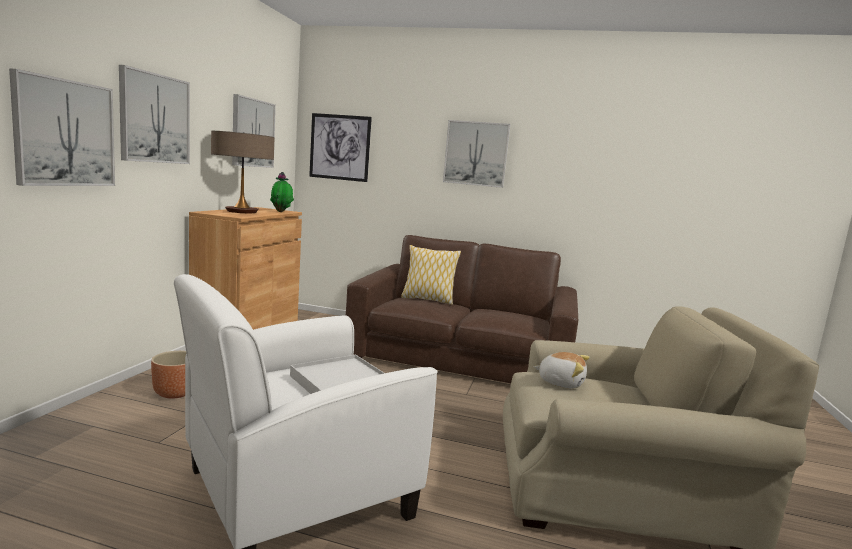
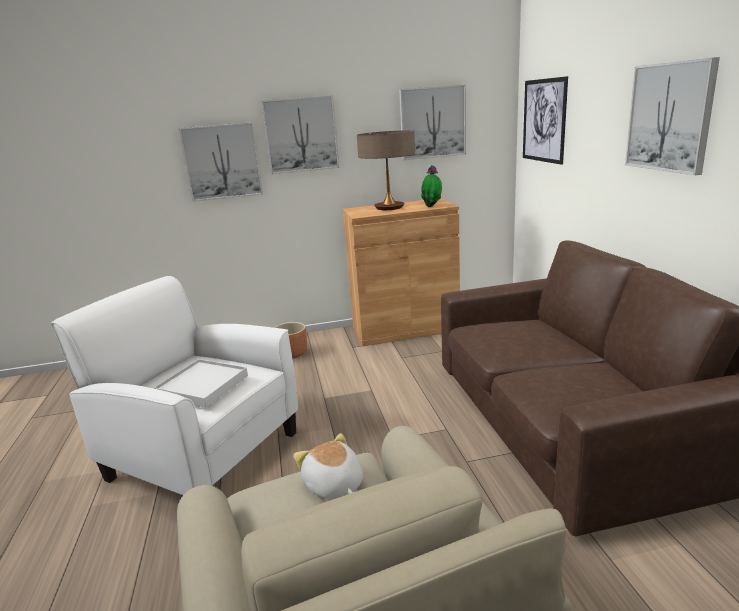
camera: 65 degrees right, 10 degrees up
(428, 300) = (551, 331): pillow -> none
(561, 382) = (333, 485): plush toy -> plush toy turned 150 degrees clockwise

